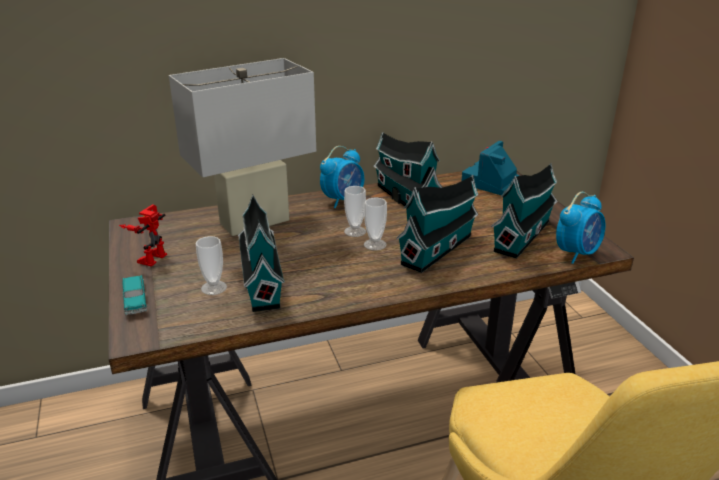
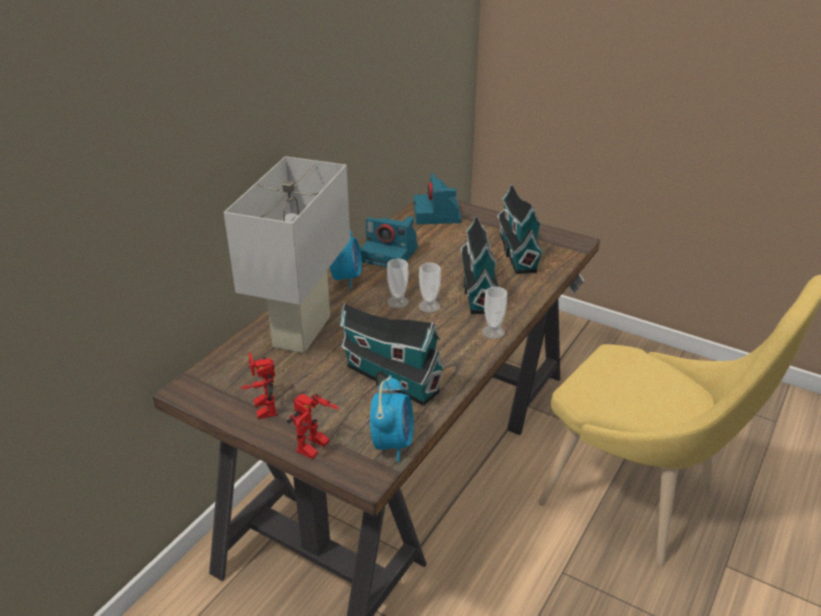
camera: 40 degrees left, 5 degrees up
(135, 300) = (315, 449): toy car -> toy robot
(214, 288) = (363, 404): cup -> cup (493, 332)
(404, 197) = (390, 254): toy house -> camera
(577, 253) = (566, 251): alarm clock -> alarm clock (392, 443)

